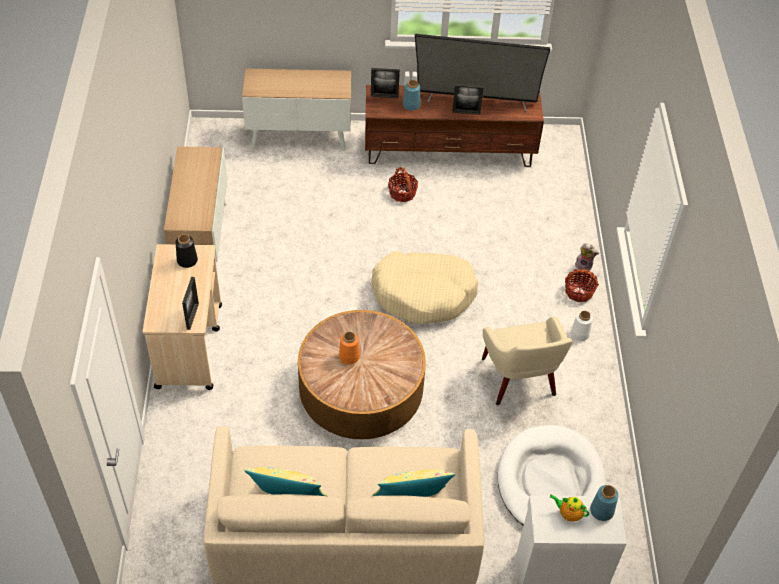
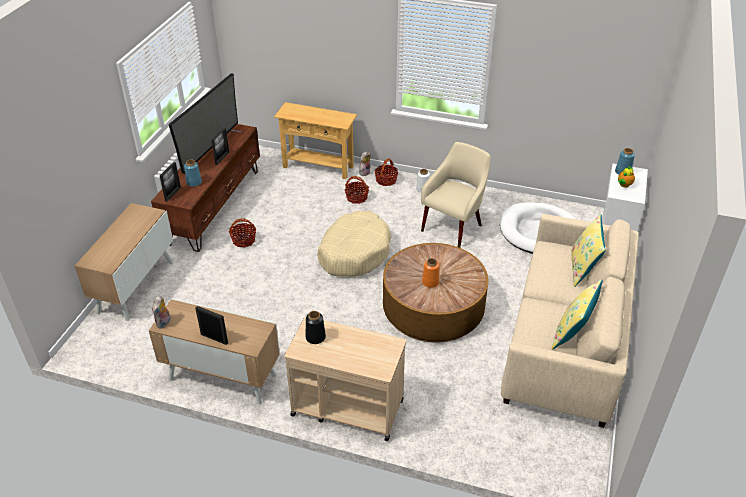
camera: 70 degrees left, 10 degrees down
(188, 153) = (164, 323): none -> plush toy
(192, 316) = (384, 344): picture frame -> picture frame (214, 338)
(519, 381) = (453, 225): beige armchair -> beige armchair turned 60 degrees counterclockwise
(528, 271) = (357, 197): none -> basket
(570, 218) = (318, 167): none -> beige console table

